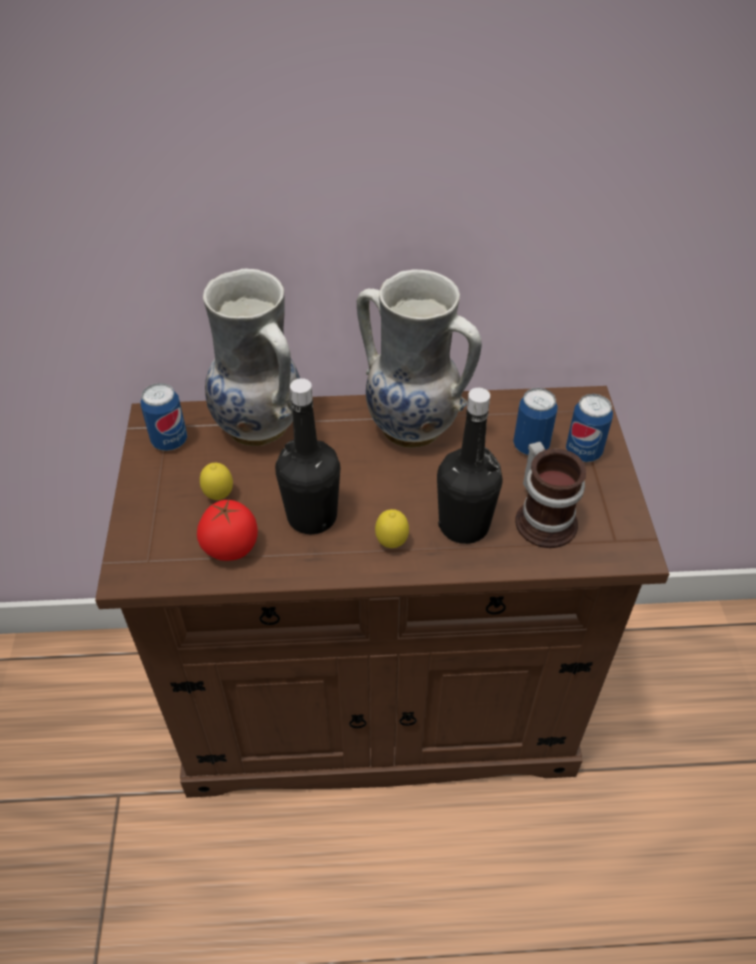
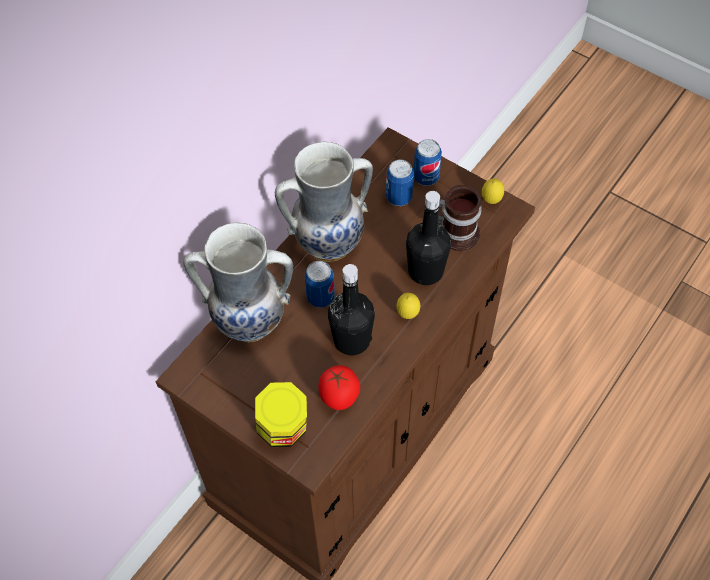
camera: 50 degrees left, 10 degrees up
(152, 527) = (283, 429): none -> jar
(169, 441) = (215, 378): can -> can (320, 297)
(219, 497) = (291, 379): lemon -> lemon (491, 201)

